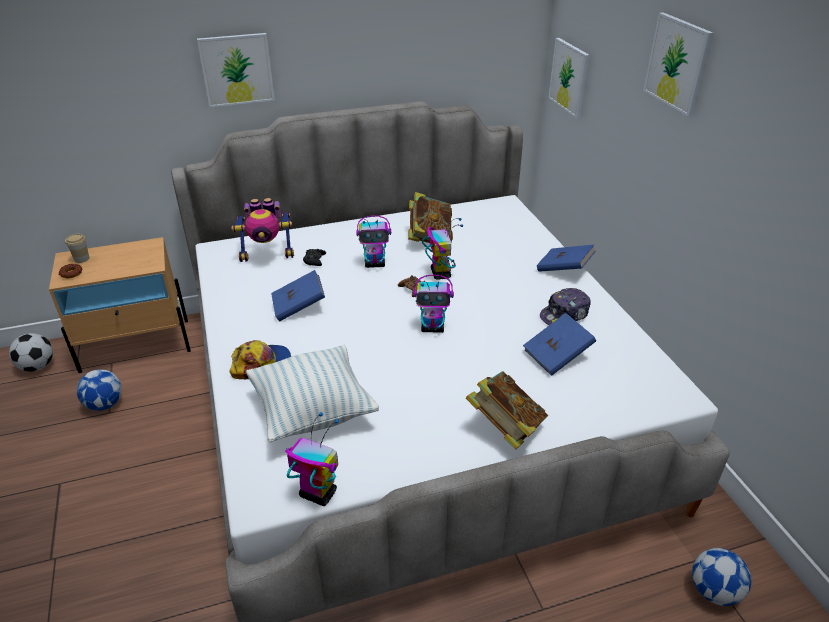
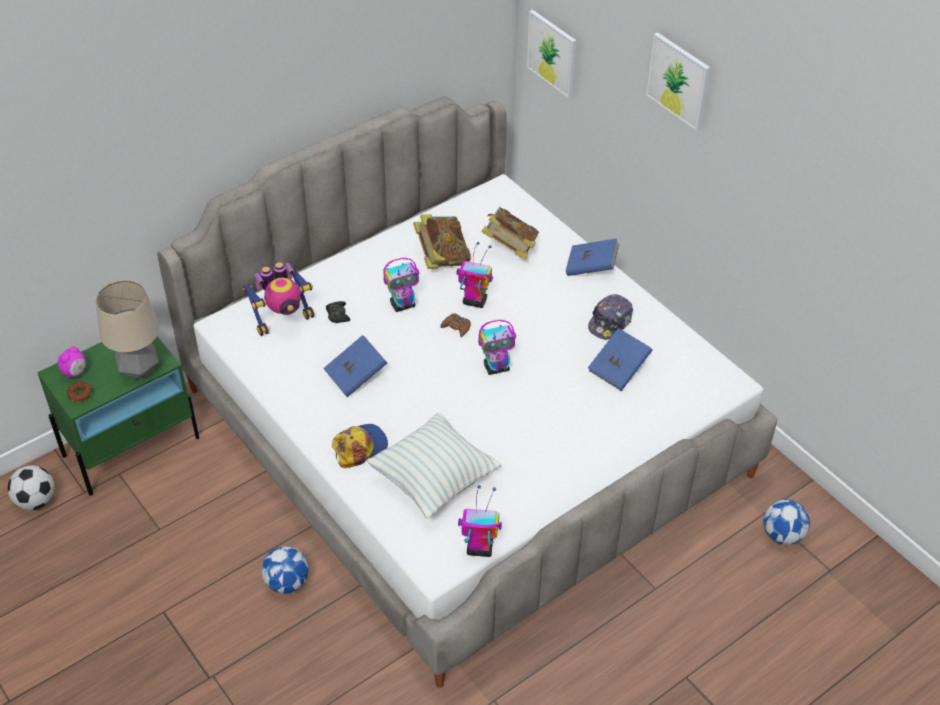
camera: 20 degrees left, 10 degrees up
(81, 259) = (75, 372): cup -> alarm clock
(104, 404) = (147, 522): football -> football (286, 582)
(130, 268) = (140, 371): none -> table lamp
(136, 345) = (132, 446): beige nightstand -> green nightstand
(237, 70) = (217, 133): picture -> none
(440, 273) = (474, 301): toy robot -> toy robot turned 45 degrees counterclockwise
(505, 428) = (601, 451): book -> book (510, 248)

